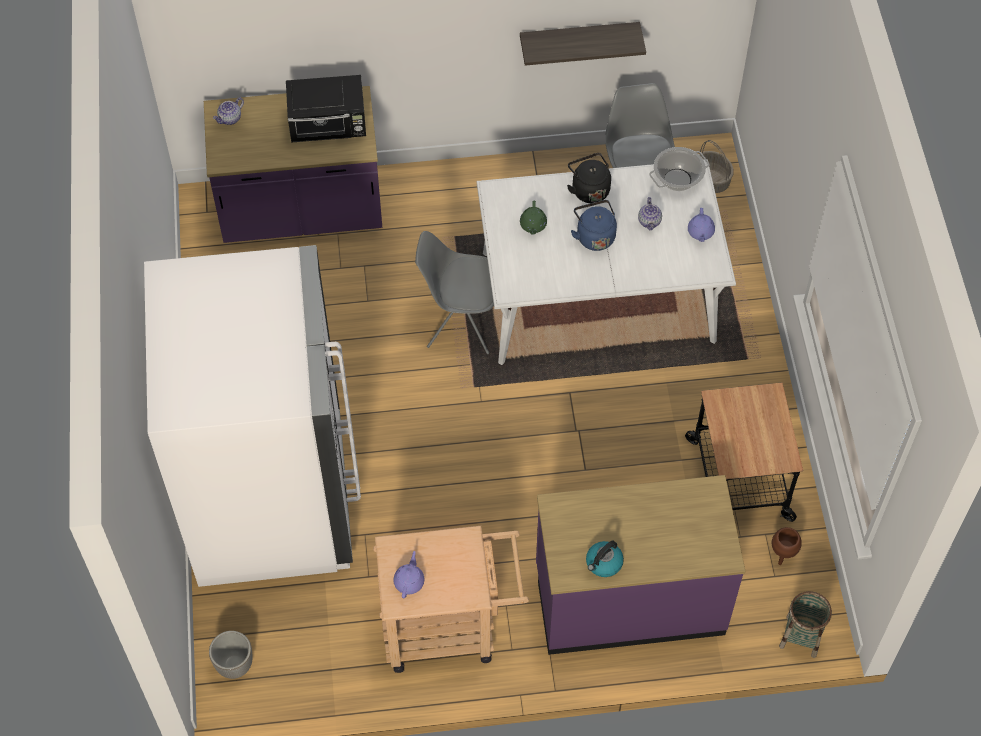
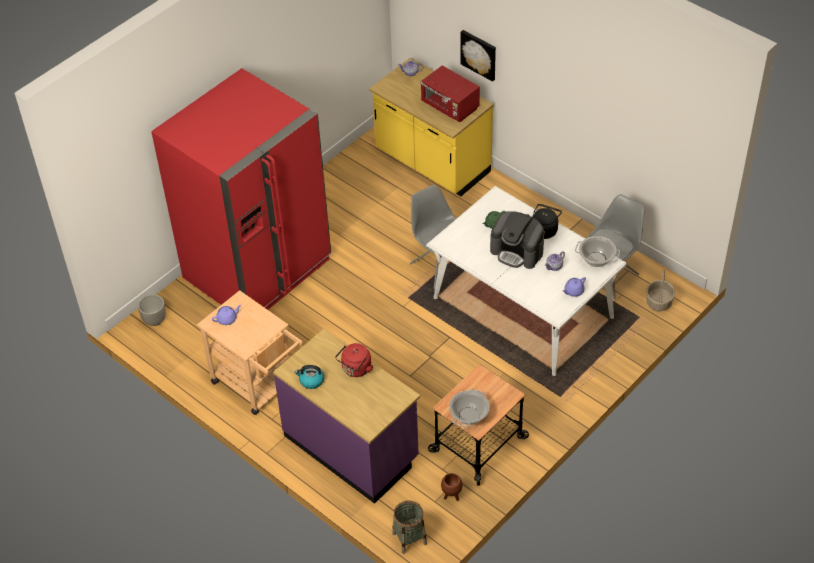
camera: 50 degrees right, 10 degrees down
(271, 499) = (257, 269): white fridge -> red fridge
(302, 213) = (432, 163): purple counter -> yellow counter
(329, 35) = (479, 54): none -> picture
(329, 126) = (450, 107): black microwave -> red microwave
(579, 39) = (614, 148): shelf -> none
(594, 236) = (517, 251): blue kettle -> coffee machine
(630, 508) = (355, 369): none -> red kettle
(763, 454) = (469, 416): none -> cooking pot

